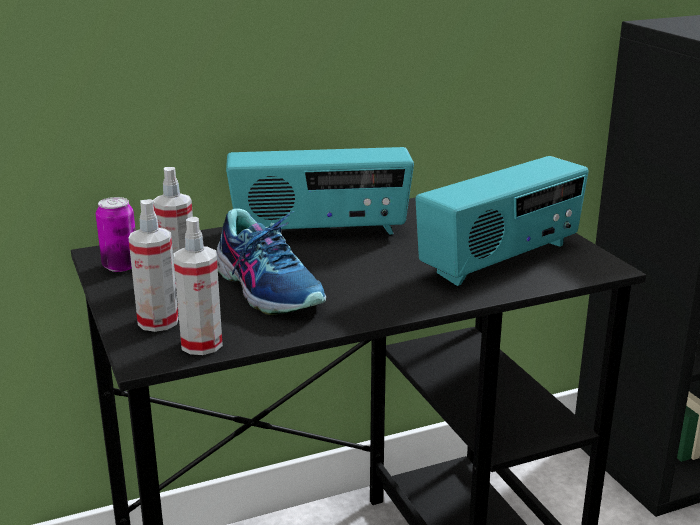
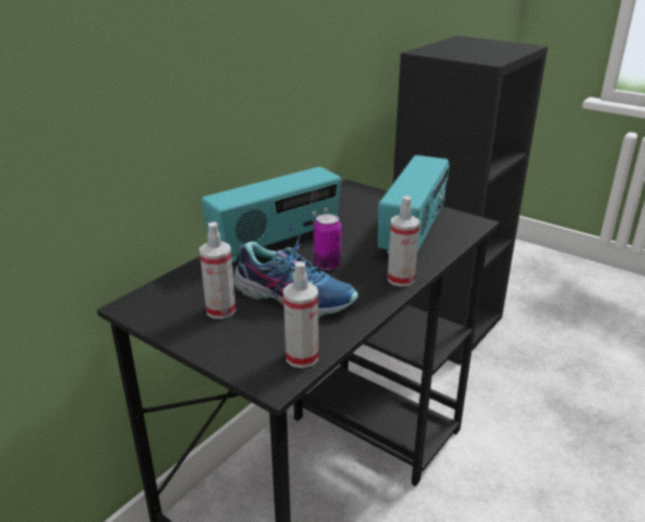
camera: 30 degrees left, 5 degrees up
(120, 266) = (159, 312): can -> can (327, 265)
(158, 322) = (247, 350): spray bottle -> spray bottle (400, 279)

